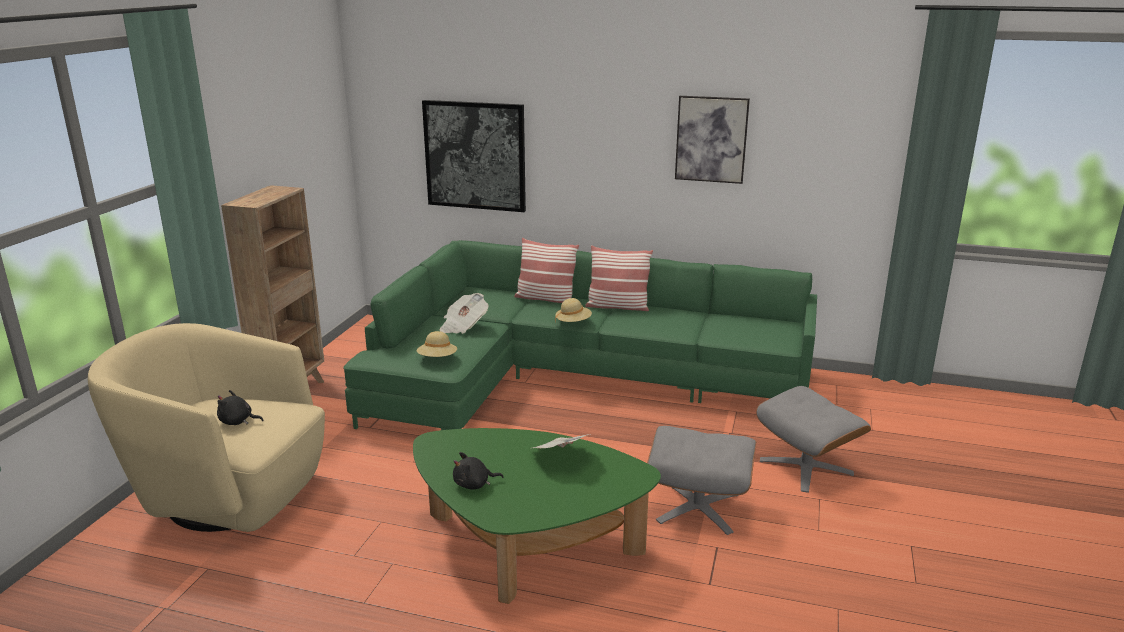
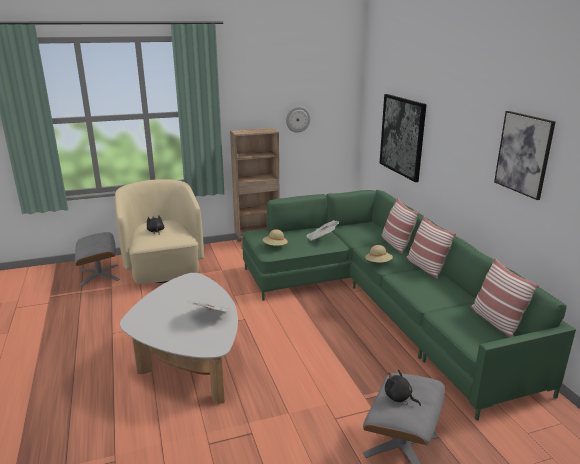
camera: 55 degrees right, 0 degrees up
(291, 163) = (298, 119): none -> wall clock
(474, 484) = (159, 303): black plush toy -> black plush toy (399, 397)
(527, 547) = (190, 360): green coffee table -> white coffee table
(698, 507) = (290, 408): grey ottoman -> grey ottoman (99, 275)
(752, 321) = (496, 321): none -> pillow

